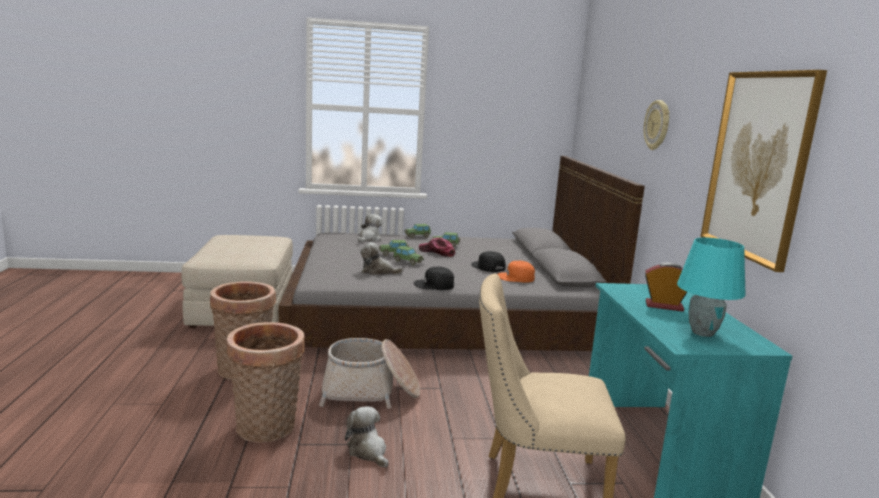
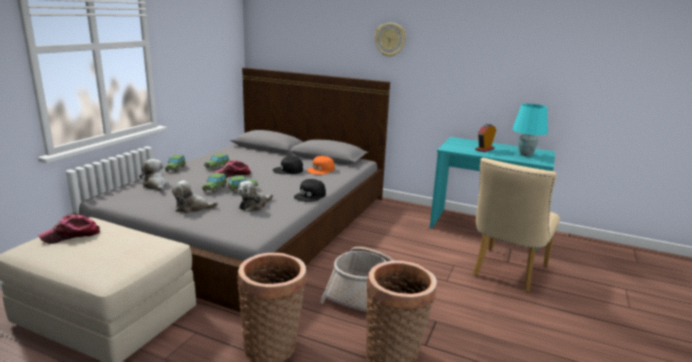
camera: 60 degrees left, 5 degrees up
(249, 239) = (71, 235): none -> cap
(368, 451) = (448, 316): plush toy -> plush toy (192, 208)
(758, 165) = (508, 61): picture -> none

